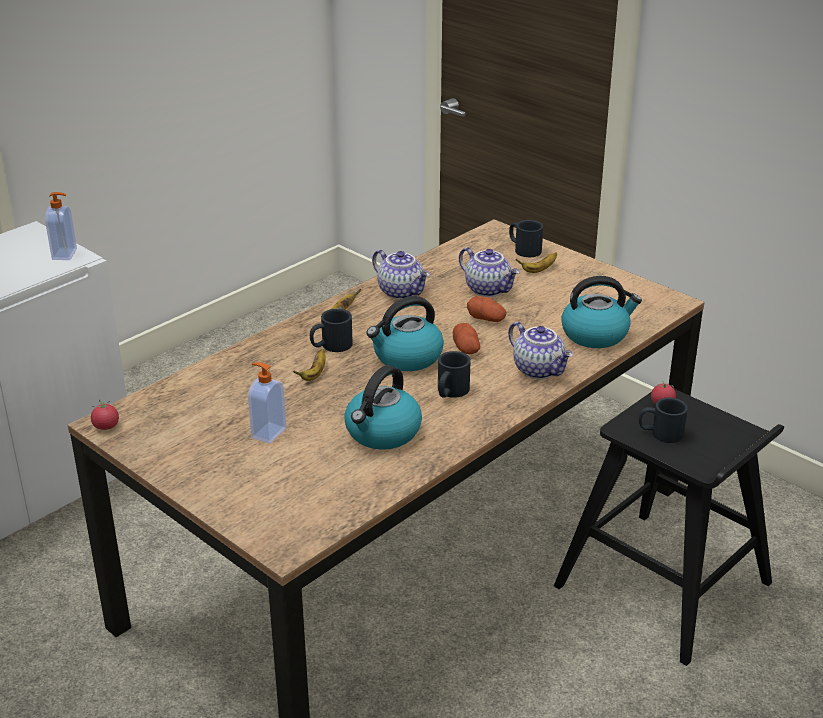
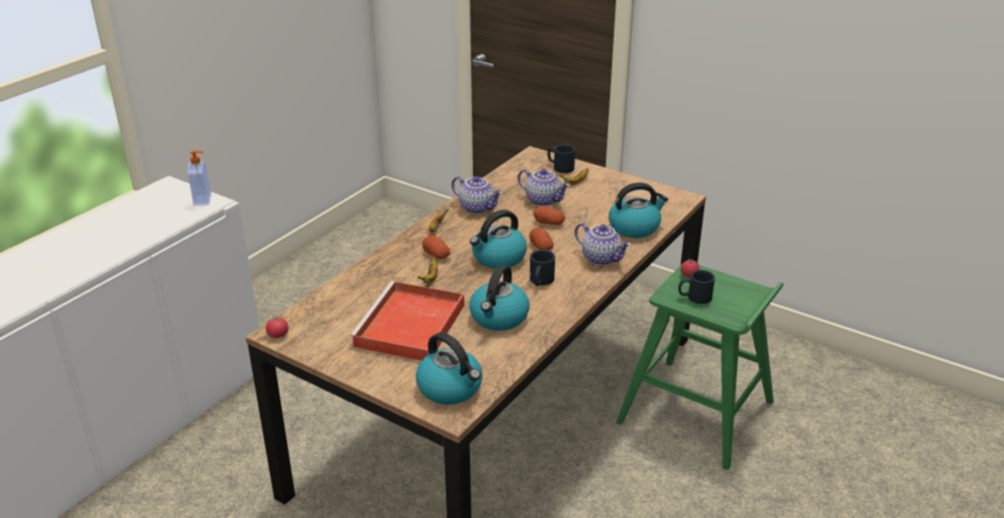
camera: 10 degrees left, 0 degrees up
(268, 433) = (409, 327): soap dispenser -> red tray
(292, 515) = (451, 388): none -> kettle
(331, 346) = (436, 255): black mug -> potato
(665, 586) = (697, 413): black stool -> green stool

